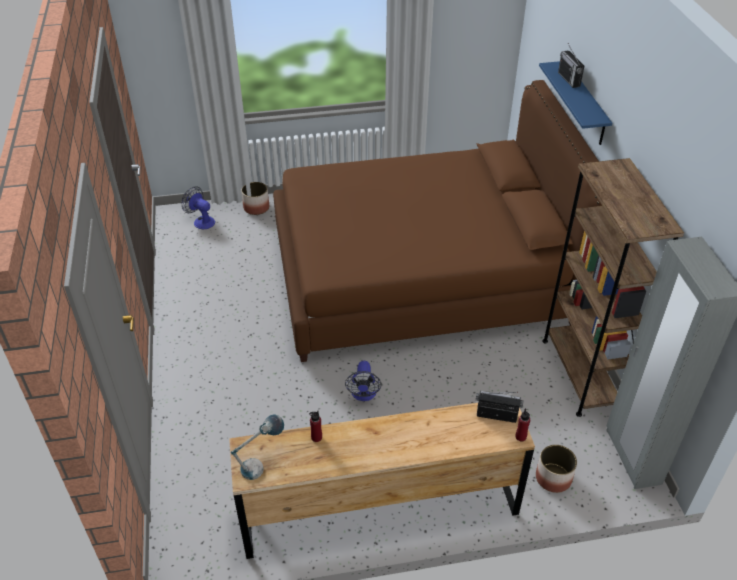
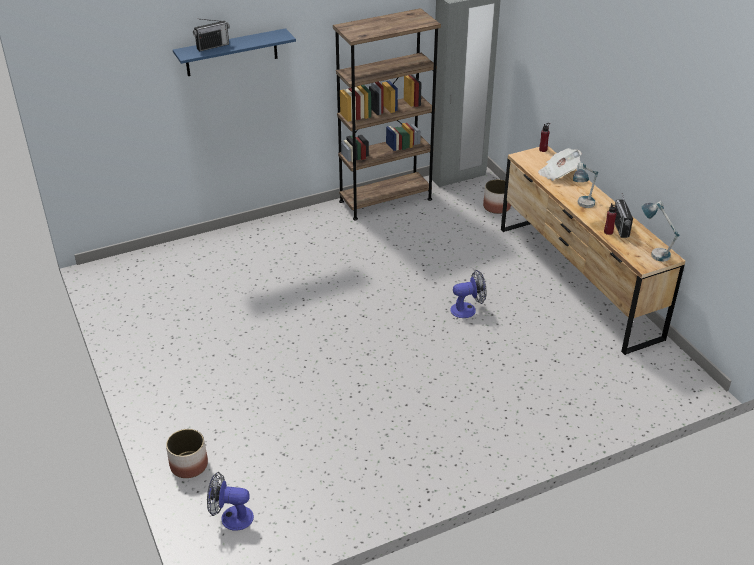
camera: 105 degrees left, 5 degrees down
(201, 221) = (231, 517): fan -> fan turned 75 degrees clockwise
(377, 431) = (582, 206): none -> table lamp
(419, 276) = (290, 300): brown bed -> none
(457, 433) = (558, 173): none -> newspaper
(496, 415) = (531, 160): radio -> radio (620, 228)

